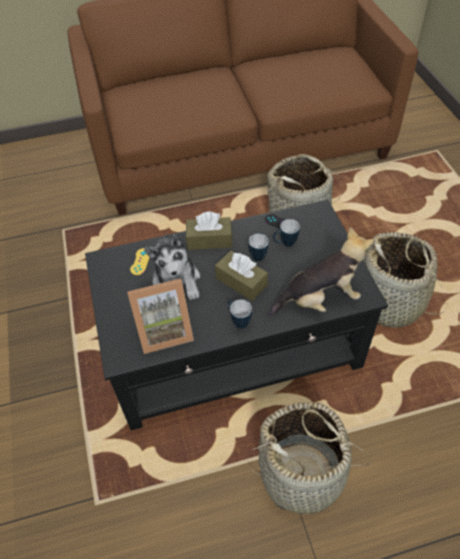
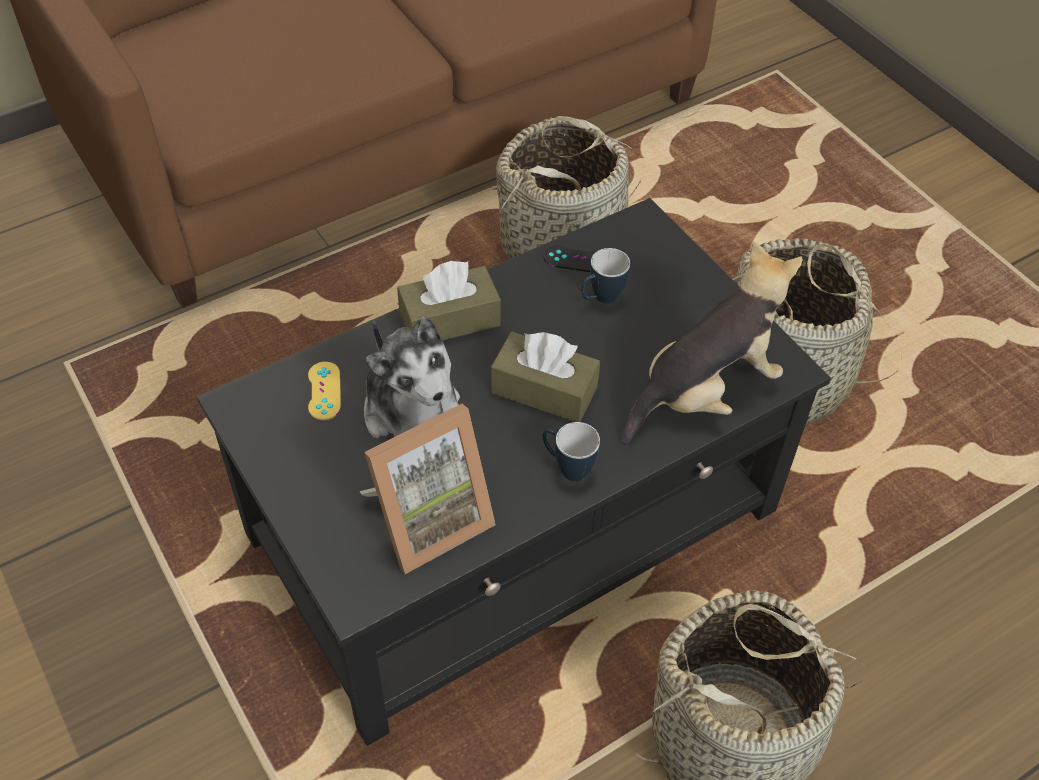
camera: 20 degrees left, 0 degrees up
(259, 254) = (558, 329): mug -> none

